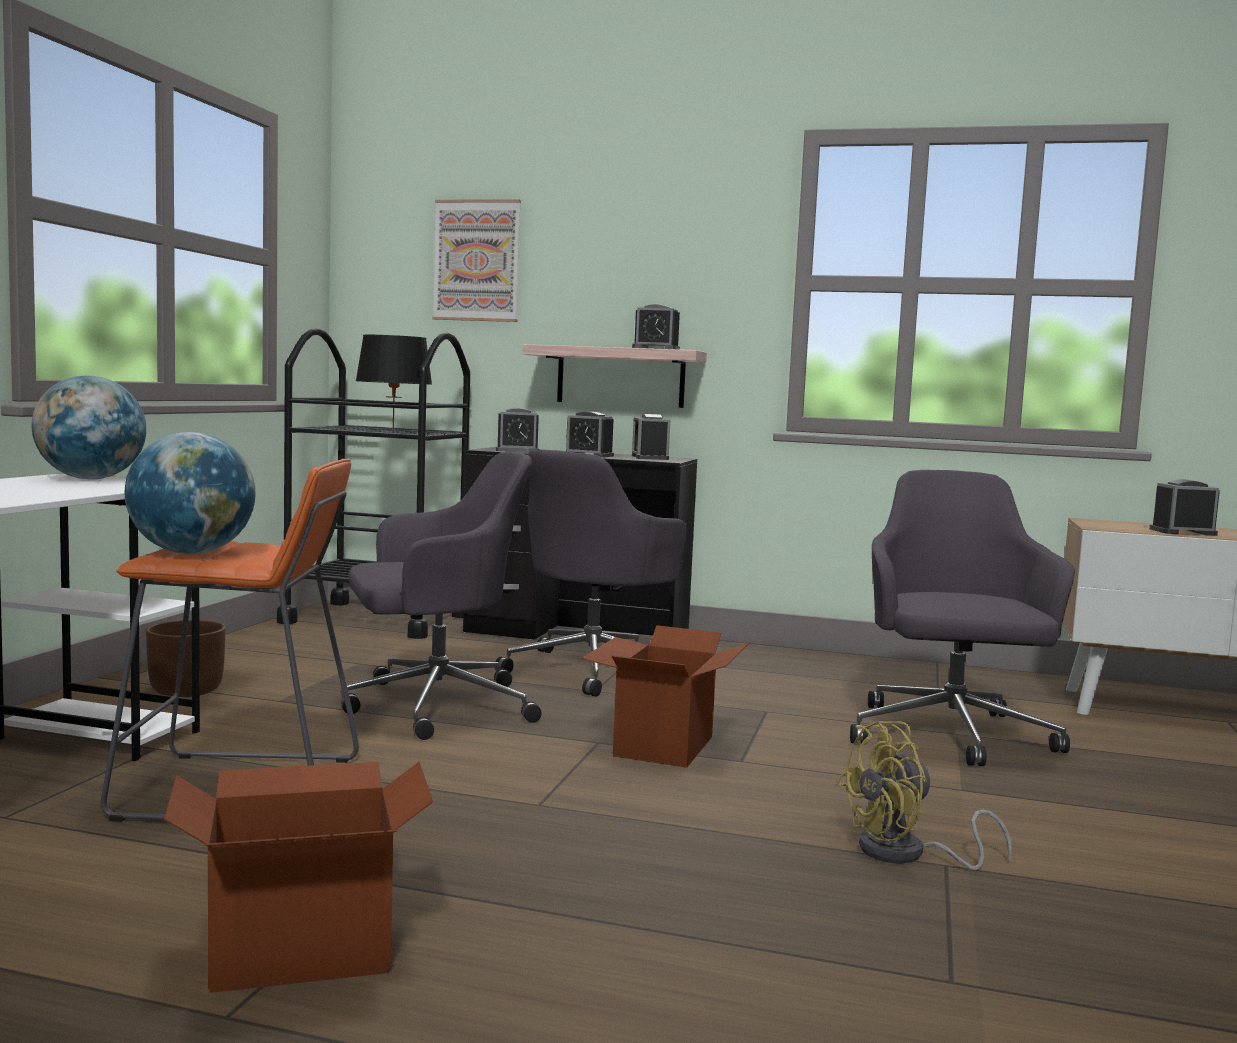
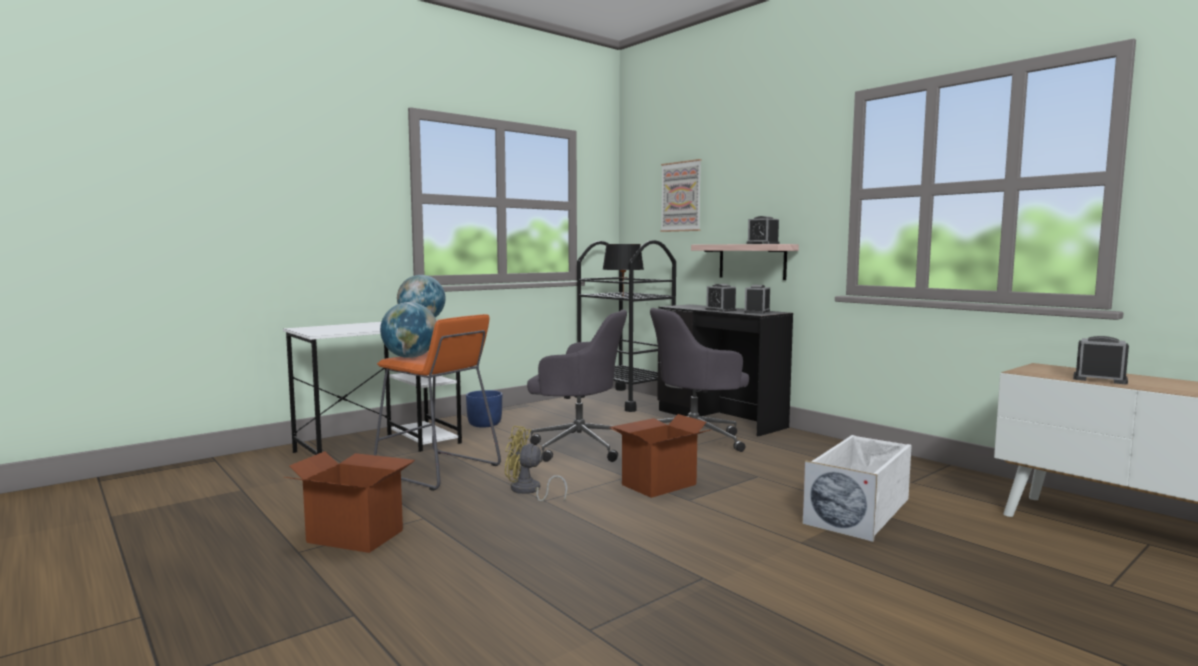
camera: 35 degrees right, 0 degrees up
(186, 691) = (484, 424): brown planter -> blue planter
(517, 450) = (688, 307): alarm clock -> none
(906, 855) = (689, 567): yellow fan -> yellow fan (528, 491)
(950, 736) = (859, 511): grey office chair -> white storage box

